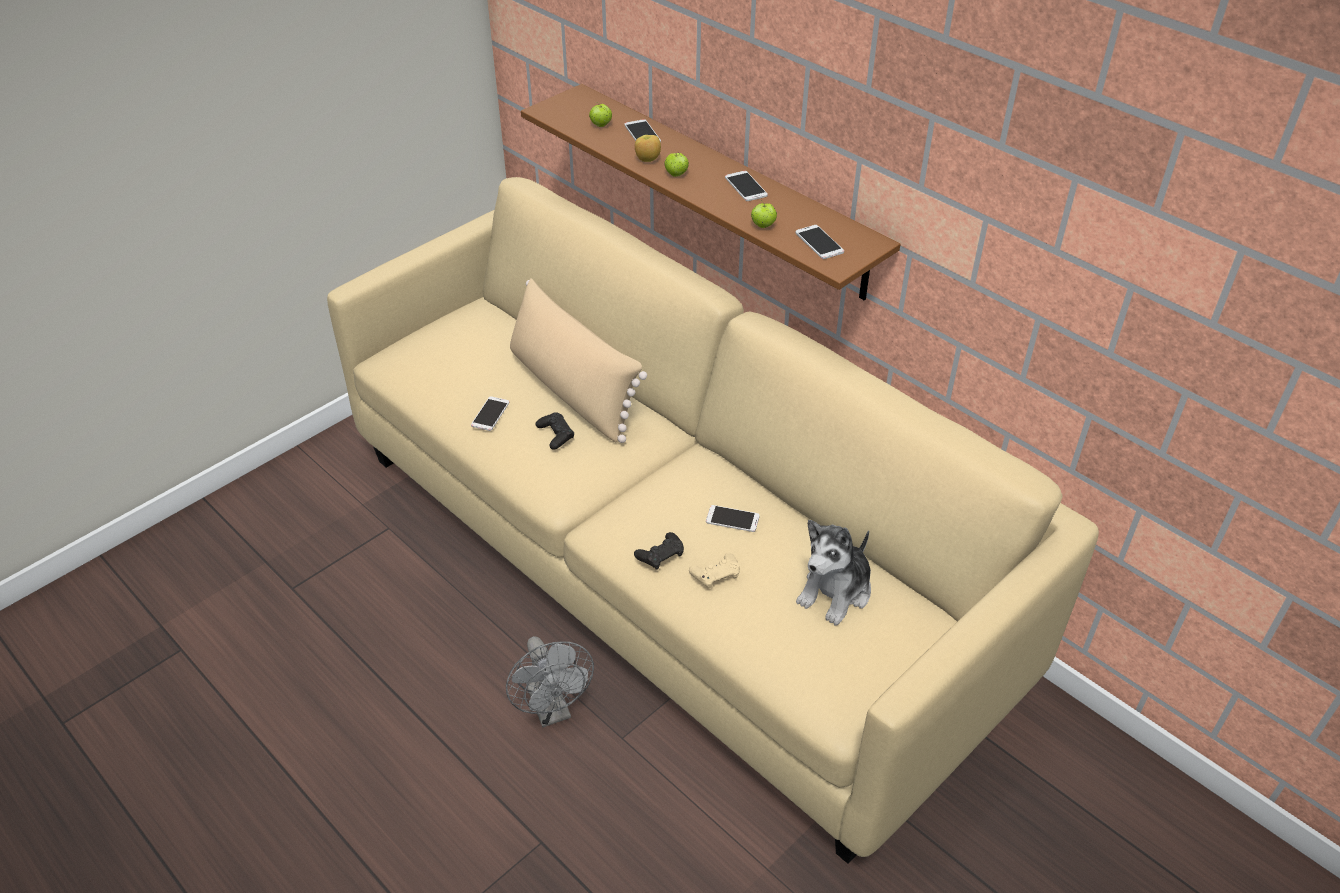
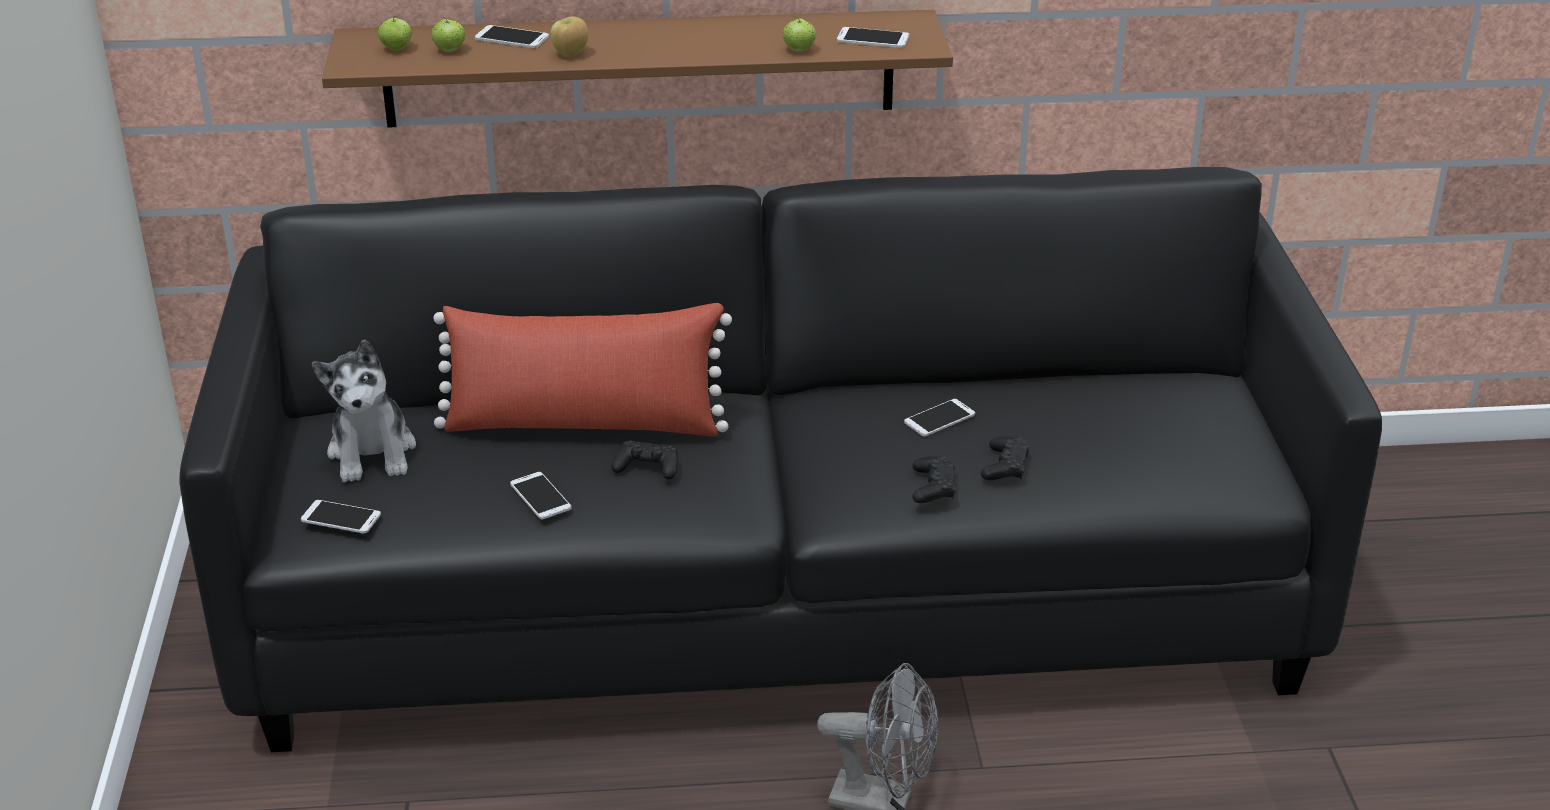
camera: 50 degrees left, 10 degrees down
(572, 390) = (584, 424): beige pillow -> red pillow
(671, 562) = (776, 598): beige sofa -> black sofa
(676, 174) = (627, 52): apple -> apple (396, 49)
(716, 574) = (1005, 466): beige game controller -> black game controller
(746, 186) = (714, 31): phone -> phone (341, 517)
(836, 592) = (1114, 410): plush toy -> plush toy (372, 452)

